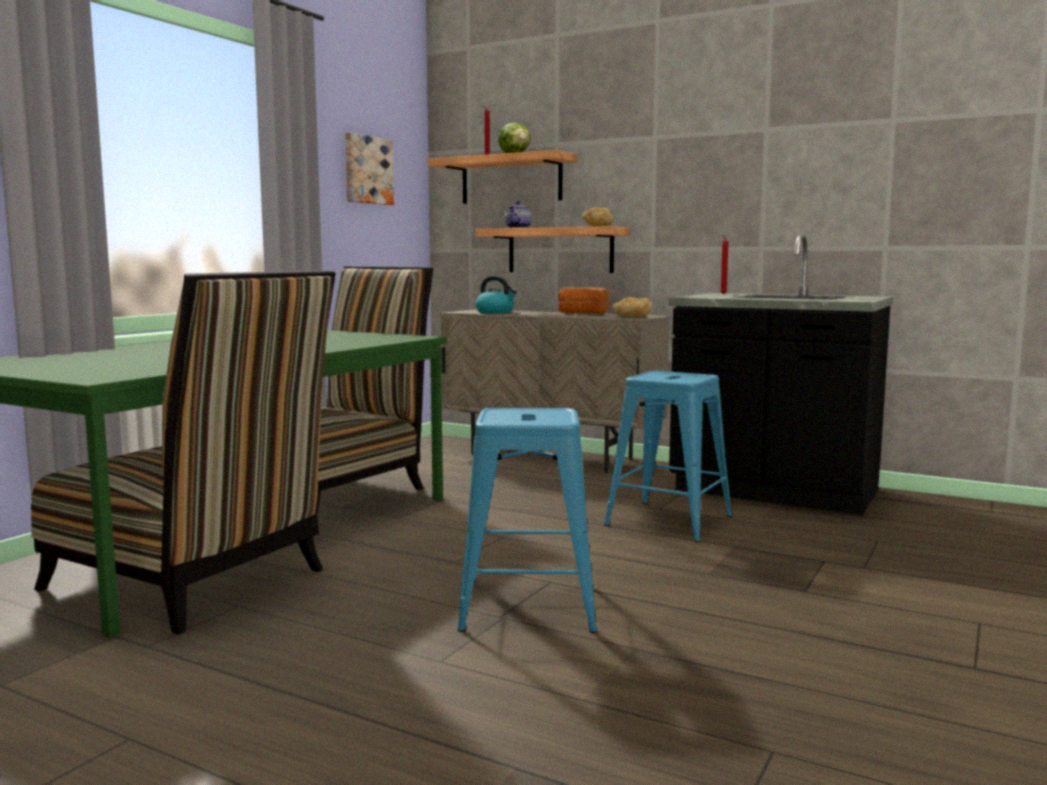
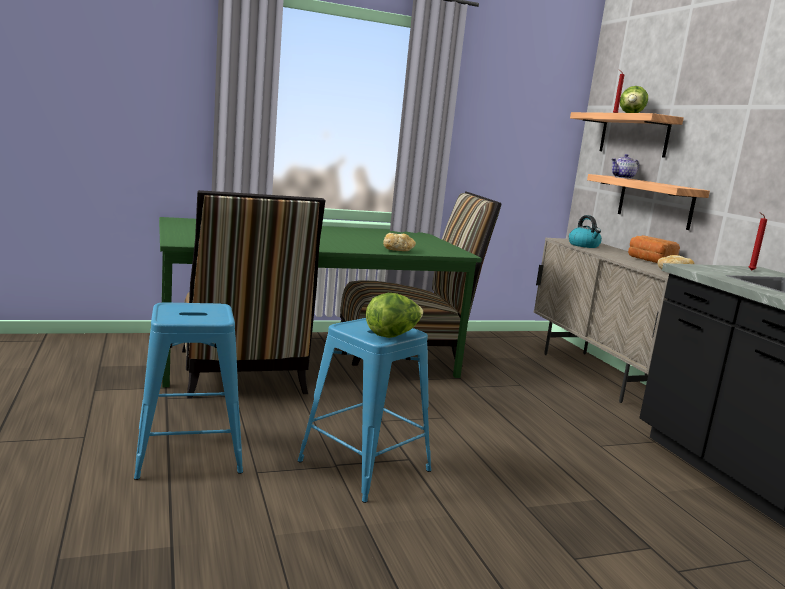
camera: 40 degrees right, 5 degrees up
(367, 170) = (514, 119): picture -> none
(556, 415) = (393, 335): none -> lettuce
(598, 226) = (677, 186): bread -> bread (398, 250)
(668, 520) = (587, 457): blue stool -> blue stool (189, 451)

